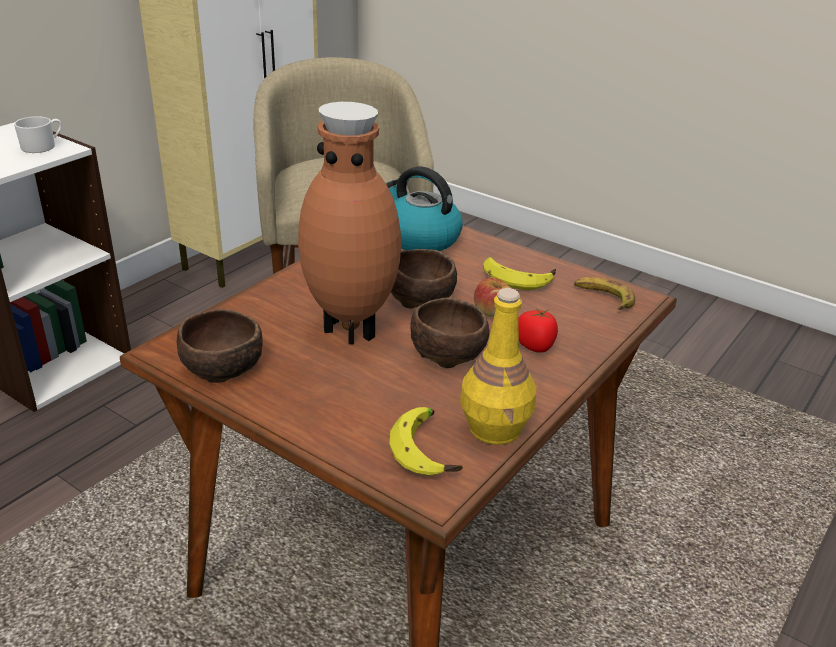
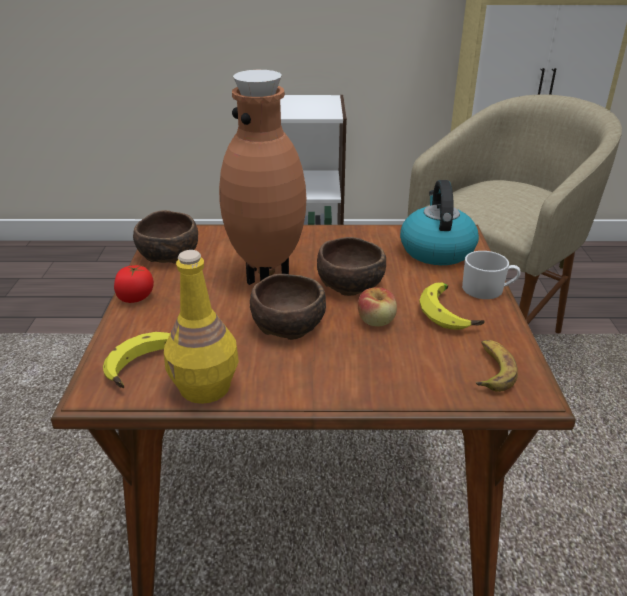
camera: 55 degrees right, 0 degrees up
(43, 146) = (322, 110): white mug -> white mug (488, 290)
(535, 345) = (352, 362): tomato -> tomato (136, 297)

